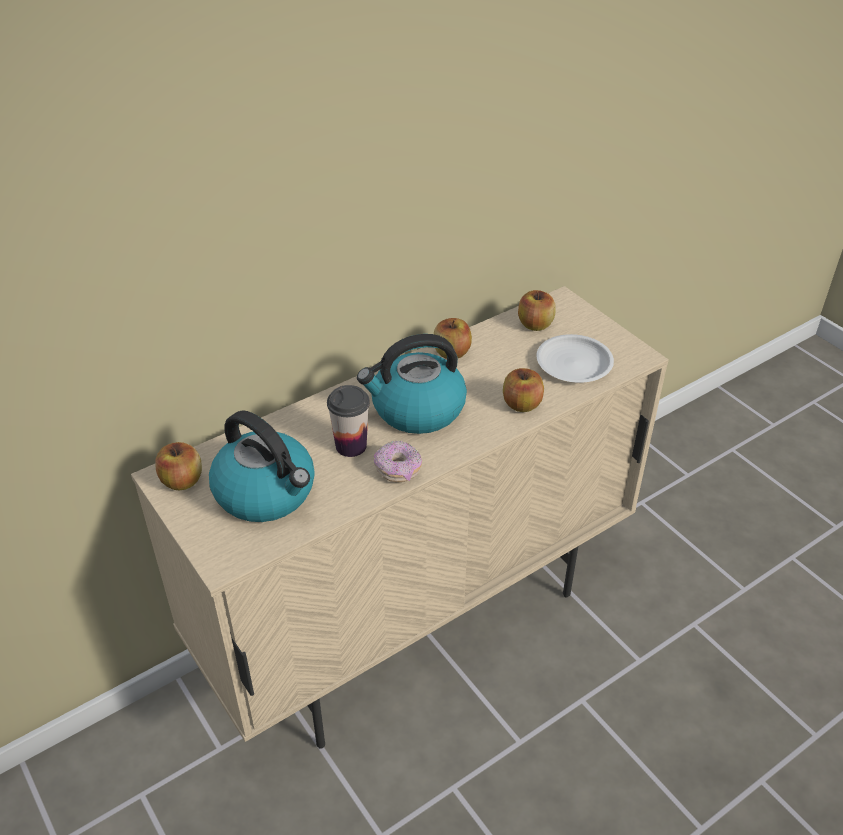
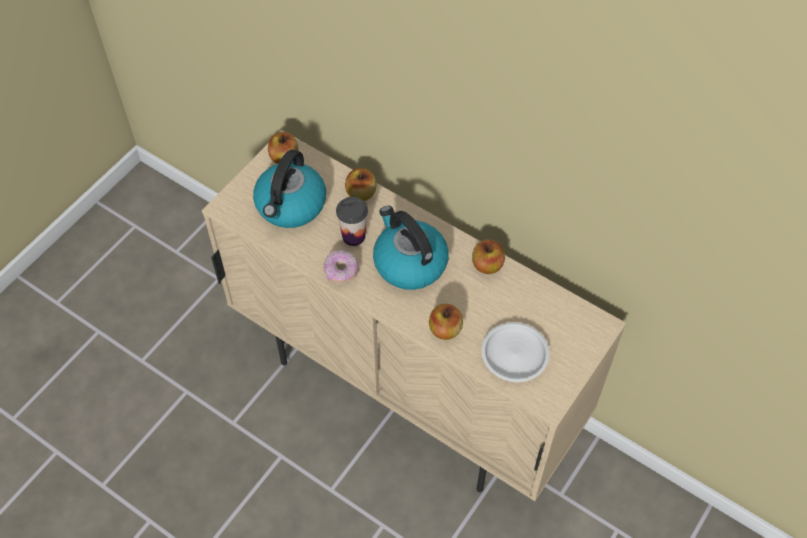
camera: 70 degrees right, 15 degrees up
(535, 324) = (554, 314): apple -> apple (361, 193)

